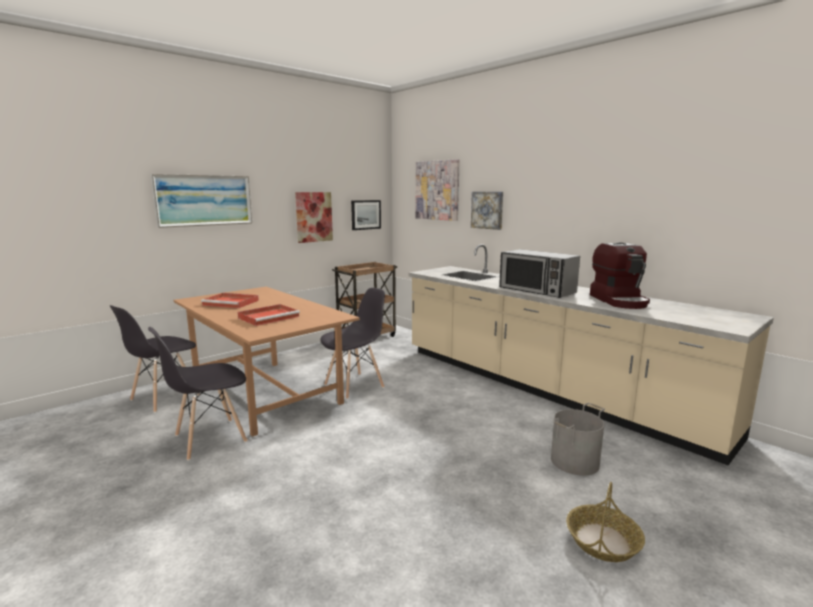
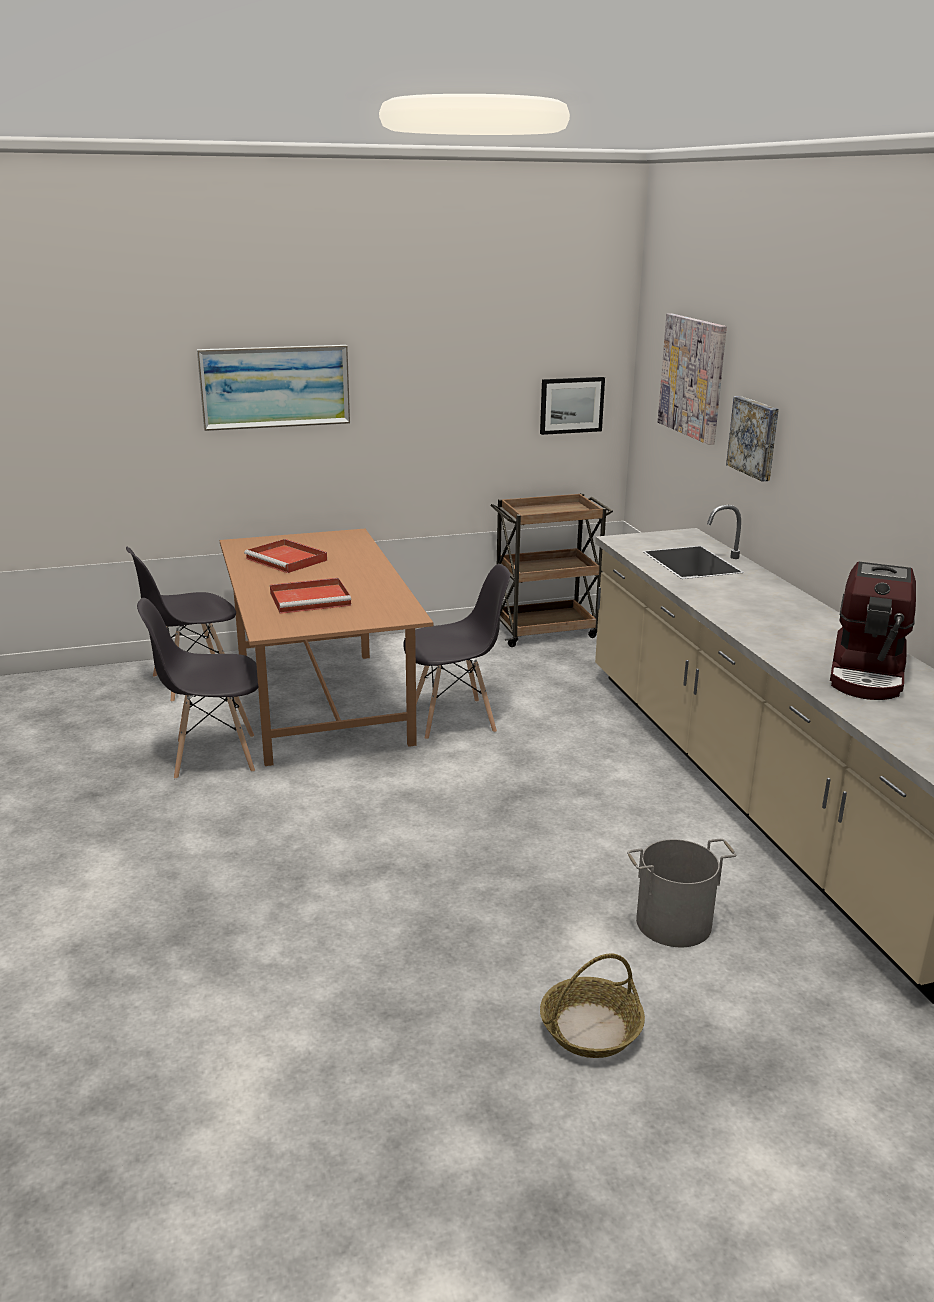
camera: 25 degrees right, 10 degrees up
(314, 217) = (464, 410): picture -> none
(536, 291) = (754, 622): microwave -> none

